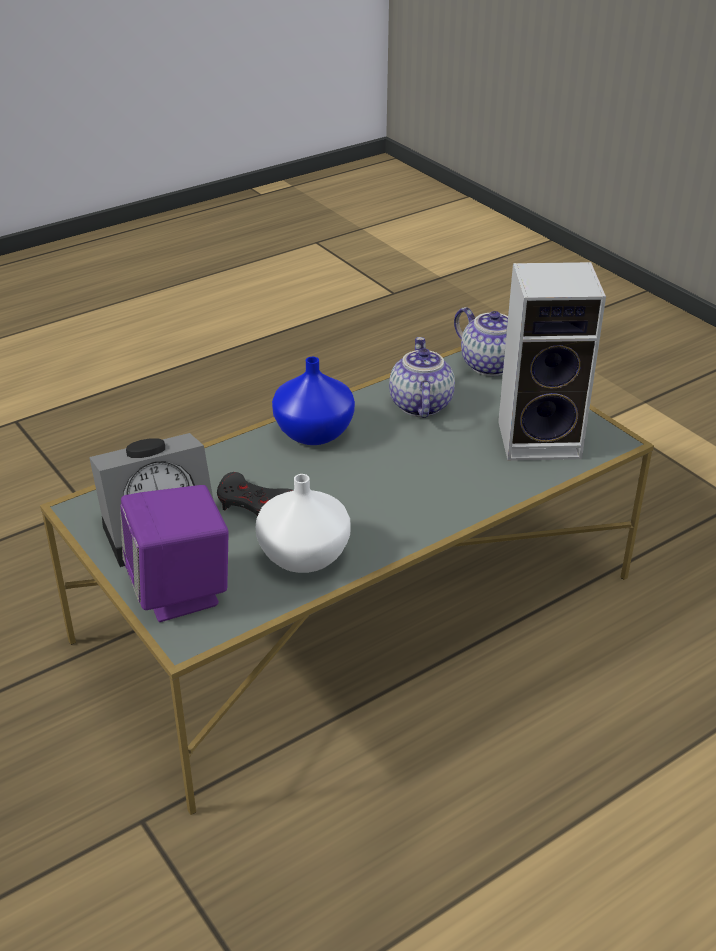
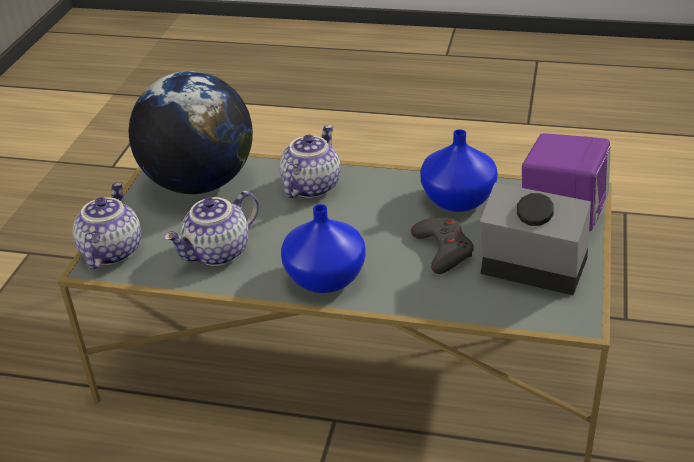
camera: 130 degrees left, 0 degrees up
(302, 556) = (459, 200): white vase -> blue vase
(452, 490) = (310, 186): none -> teapot
(542, 439) = (199, 183): speaker -> globe

